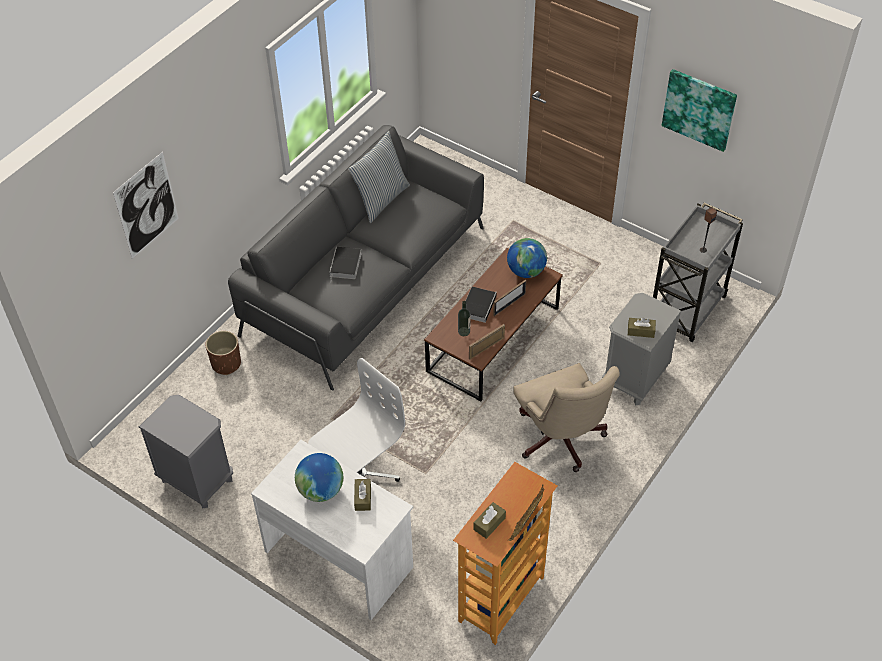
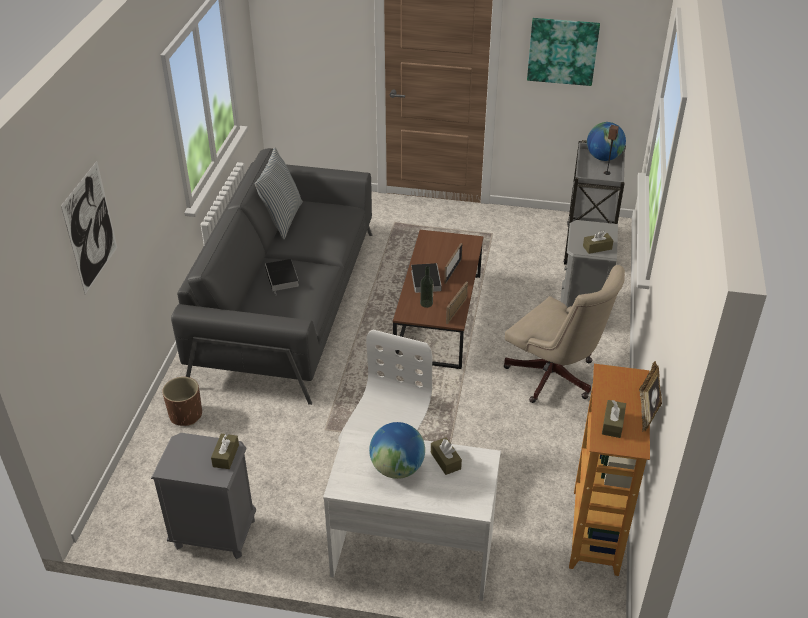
camera: 25 degrees left, 10 degrees down
(201, 428) = (226, 456): none -> brown tissue box
(526, 271) = (450, 242): globe -> globe (603, 158)

